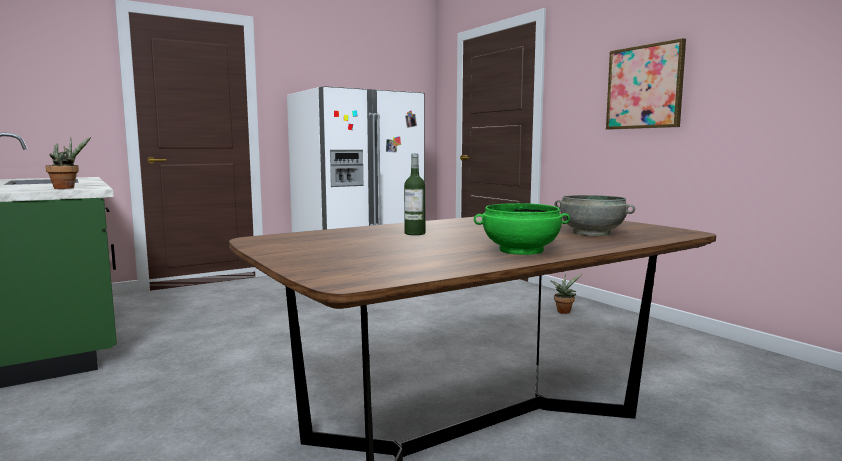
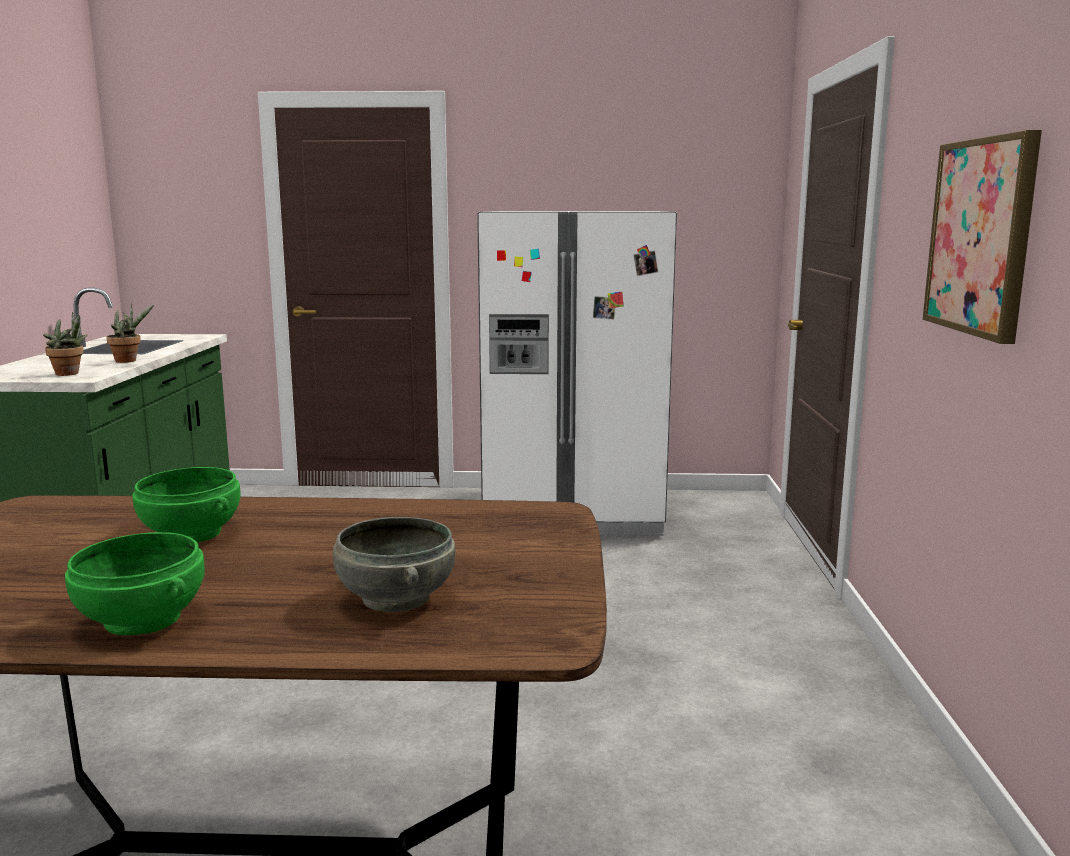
camera: 35 degrees right, 5 degrees up
(414, 233) = (193, 533): bottle -> green bowl
(564, 311) = (784, 679): potted plant -> potted plant (129, 361)

